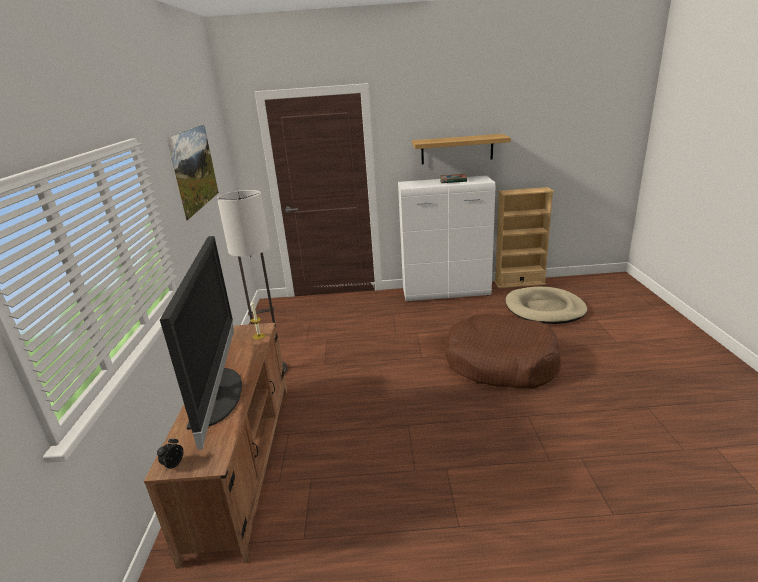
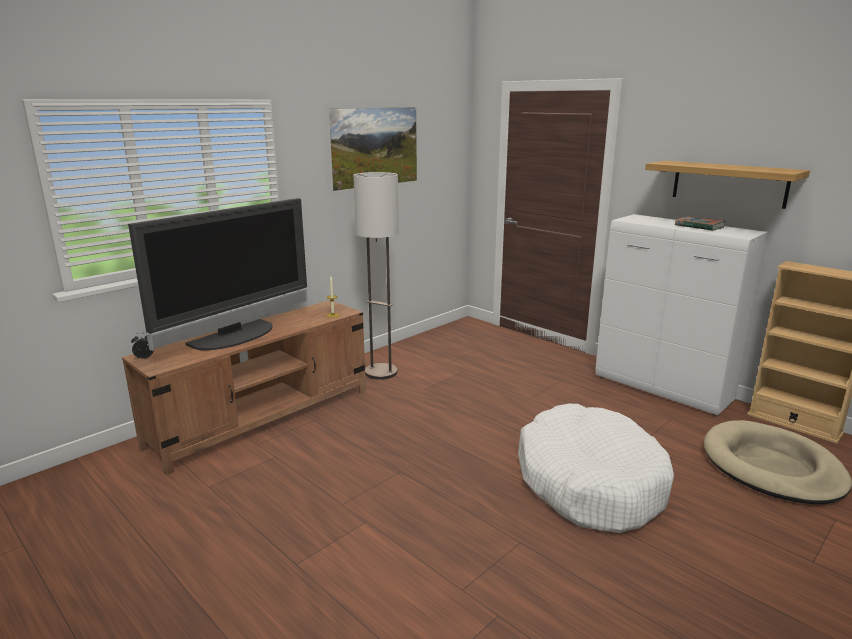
camera: 45 degrees right, 5 degrees down
(500, 363) = (589, 482): brown dog bed -> white dog bed

